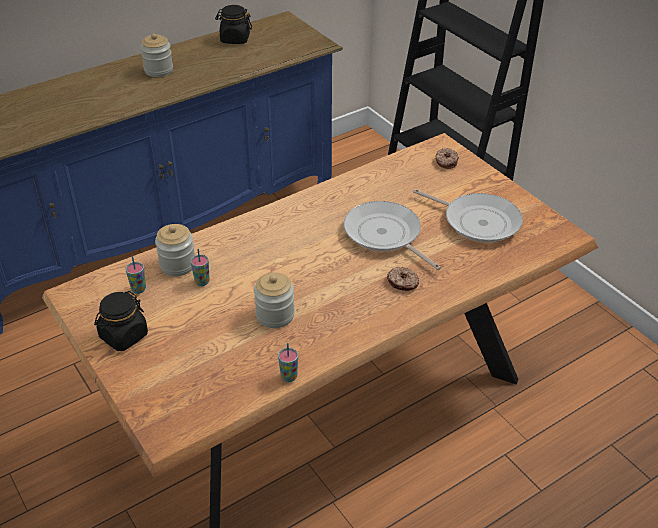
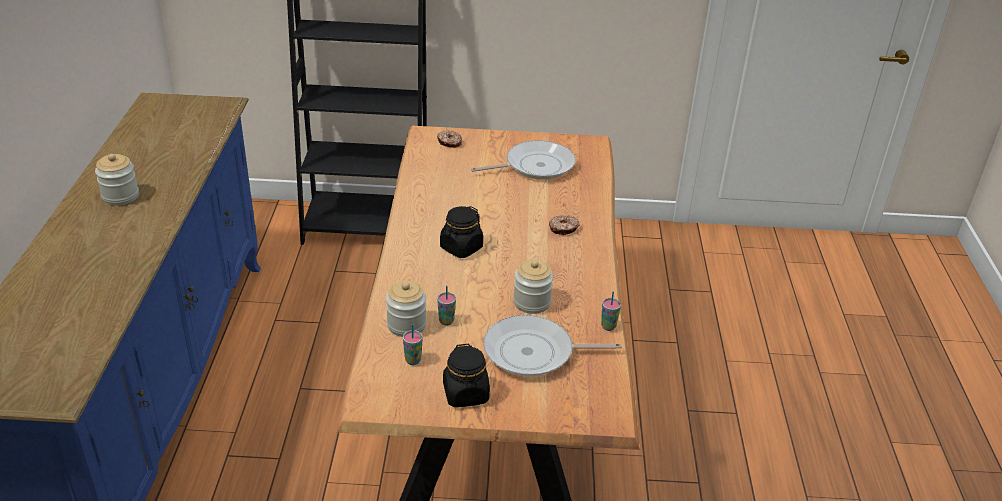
camera: 55 degrees left, 5 degrees down
(235, 39) = (141, 136): black jar -> black jar (461, 248)
(385, 235) = (500, 210): frying pan -> frying pan (534, 353)

